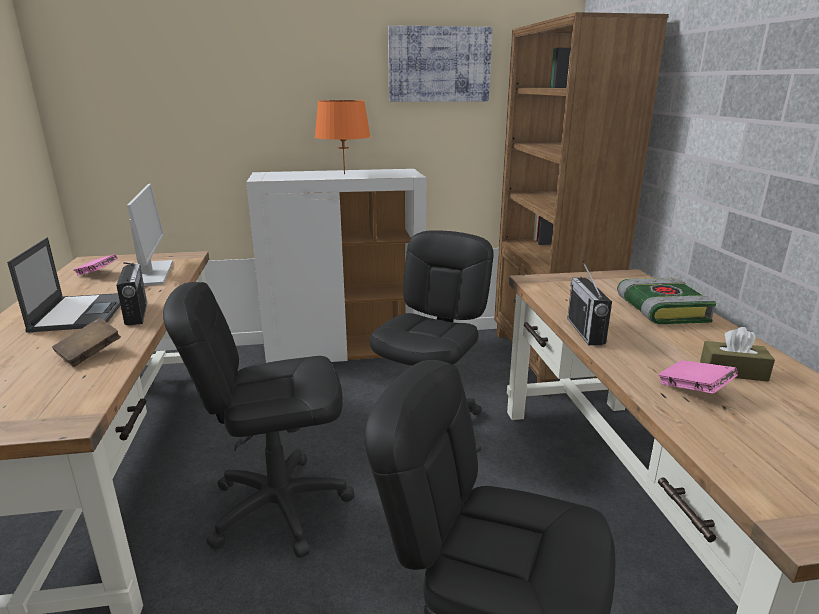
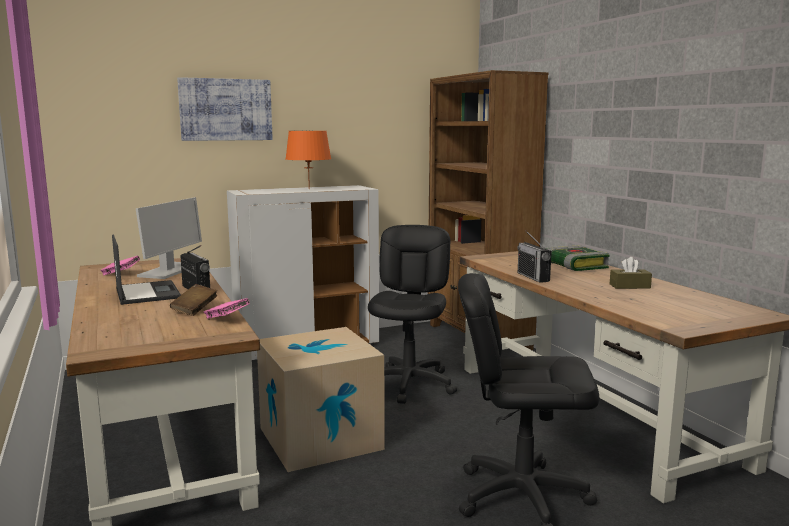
camera: 15 degrees left, 10 degrees down
(150, 274) = (169, 271): monitor -> monitor turned 45 degrees clockwise
(279, 506) = (320, 438): black office chair -> cardboard box
(439, 64) = (376, 104): picture -> picture (226, 109)
(693, 390) = (611, 294): pink book -> pink book (227, 319)

